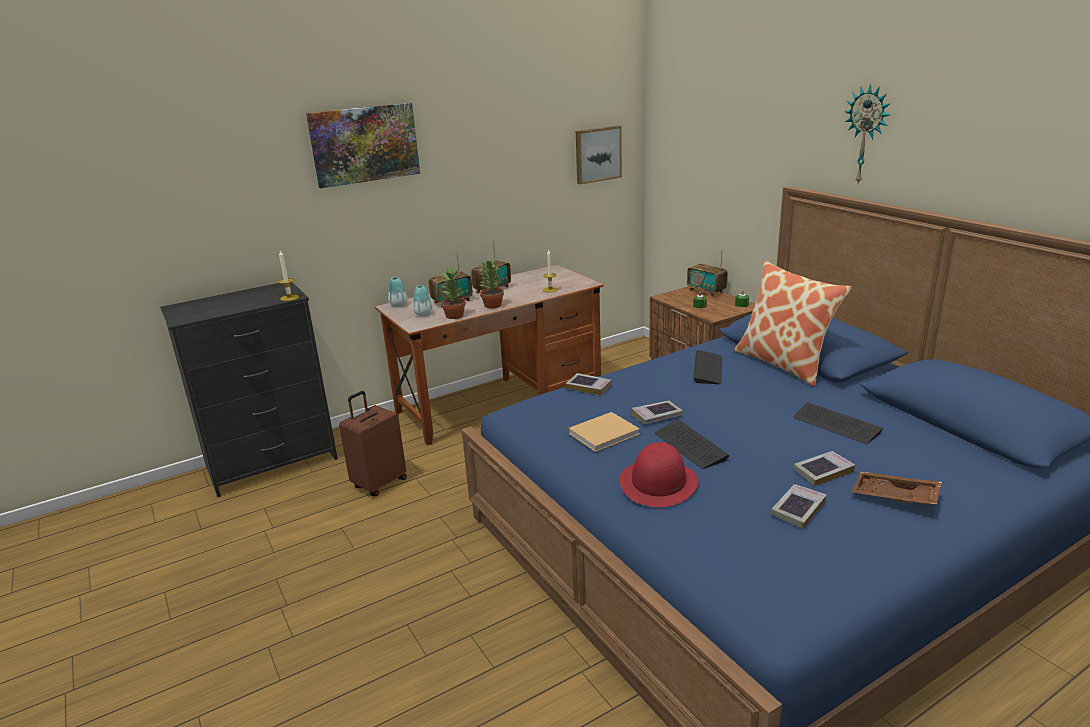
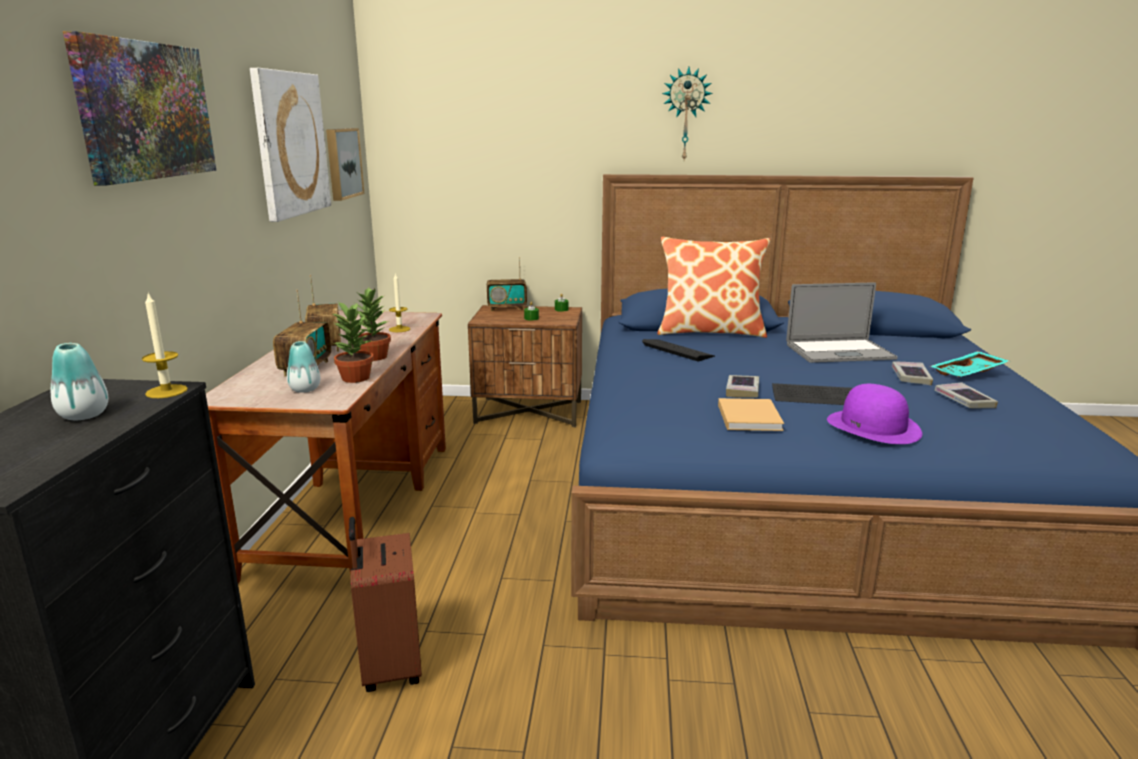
camera: 55 degrees left, 5 degrees down
(398, 305) = (230, 393): vase -> vase (84, 415)
(520, 147) = (290, 144): none -> picture
(589, 387) = (634, 394): book -> none
(658, 483) = (873, 426): red hat -> purple hat
(836, 424) = (839, 352): keyboard -> laptop
(894, 497) = (969, 373): brown tray -> turquoise tray

